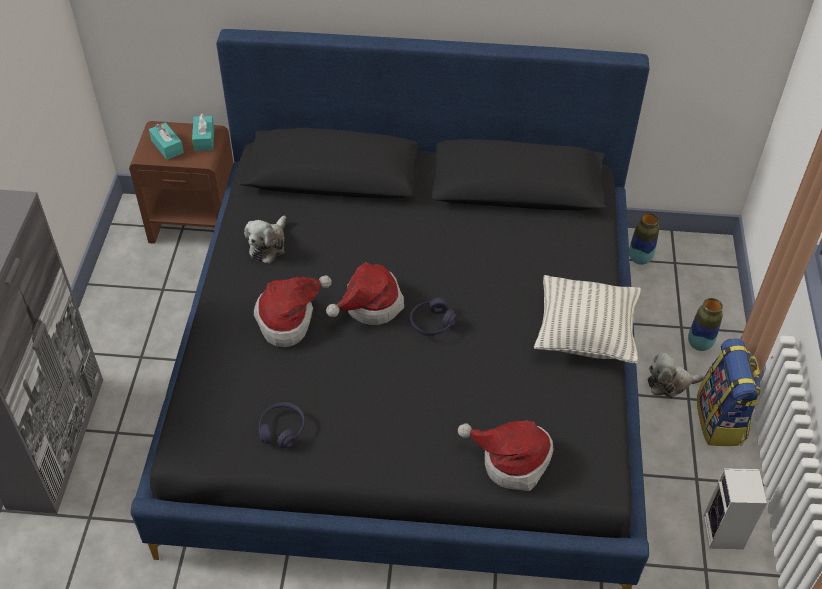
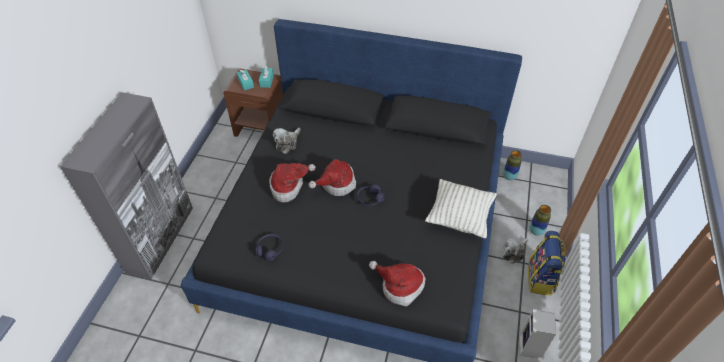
camera: 10 degrees right, 0 degrees up
(670, 383) = (514, 252): plush toy -> plush toy turned 45 degrees counterclockwise

